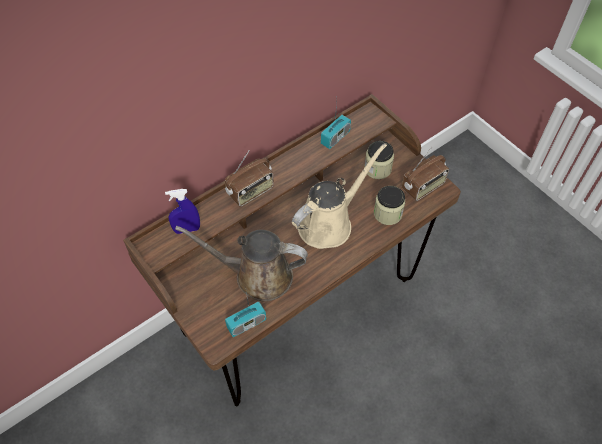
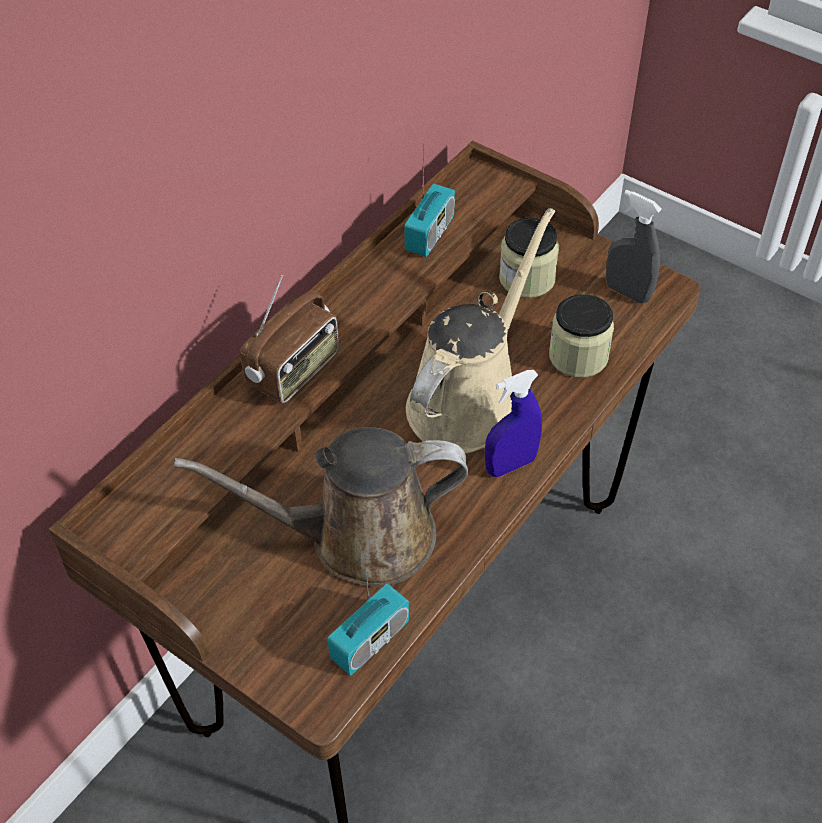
camera: 15 degrees left, 5 degrees down
(187, 229) = (183, 475): blue spray bottle -> blue spray bottle (510, 465)
(423, 187) = (627, 292): radio -> grey spray bottle

